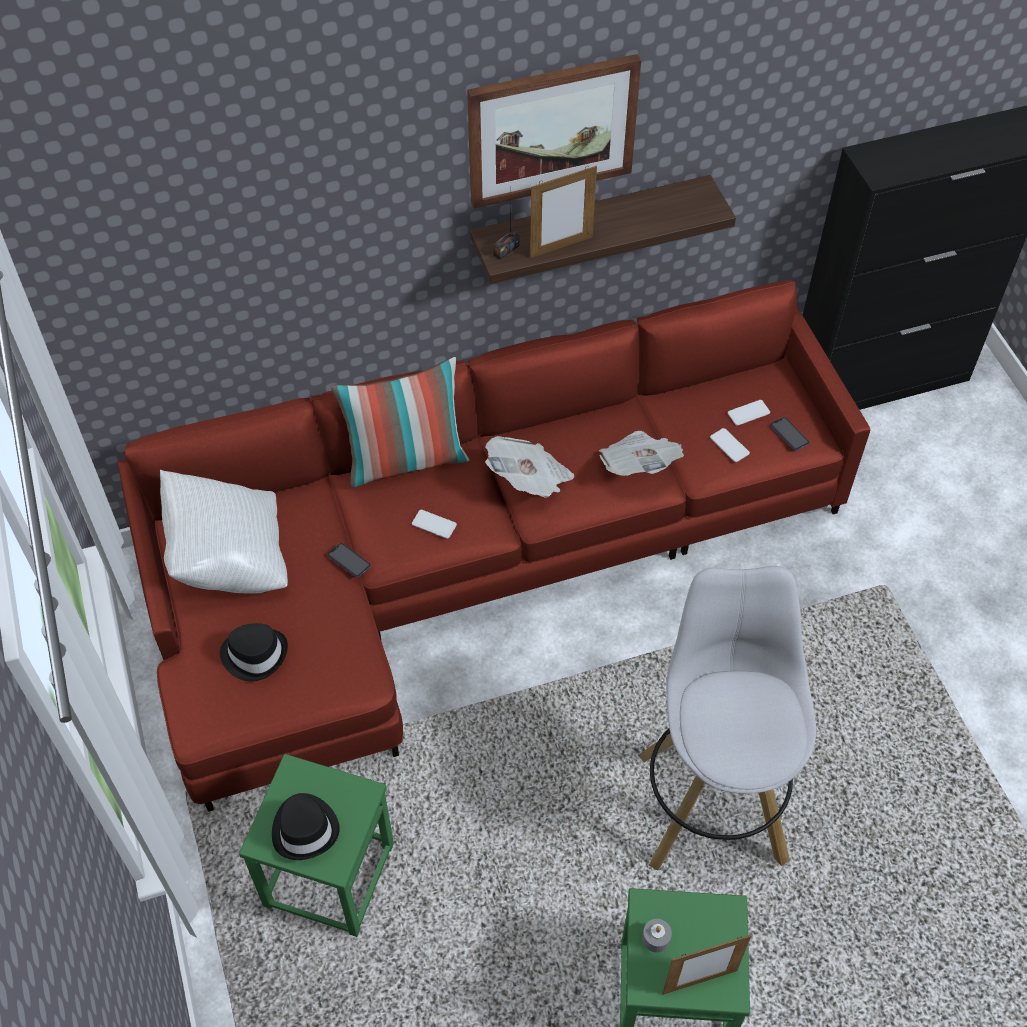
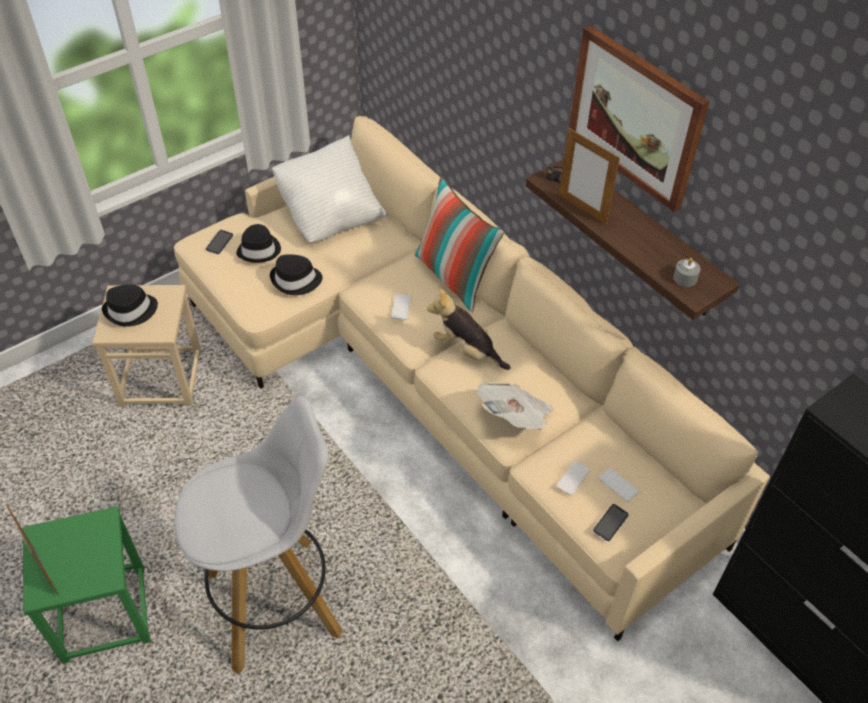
camera: 70 degrees right, 5 degrees down
(328, 874) = (162, 378): green stool -> beige stool
(333, 625) = (296, 280): none -> black hat
(349, 561) = (353, 273): phone -> phone (219, 242)
(469, 563) = (438, 383): red sofa -> beige sofa
(529, 480) = (467, 350): newspaper -> plush toy
(656, 938) = (78, 533): grey candle -> grey candle (685, 278)

